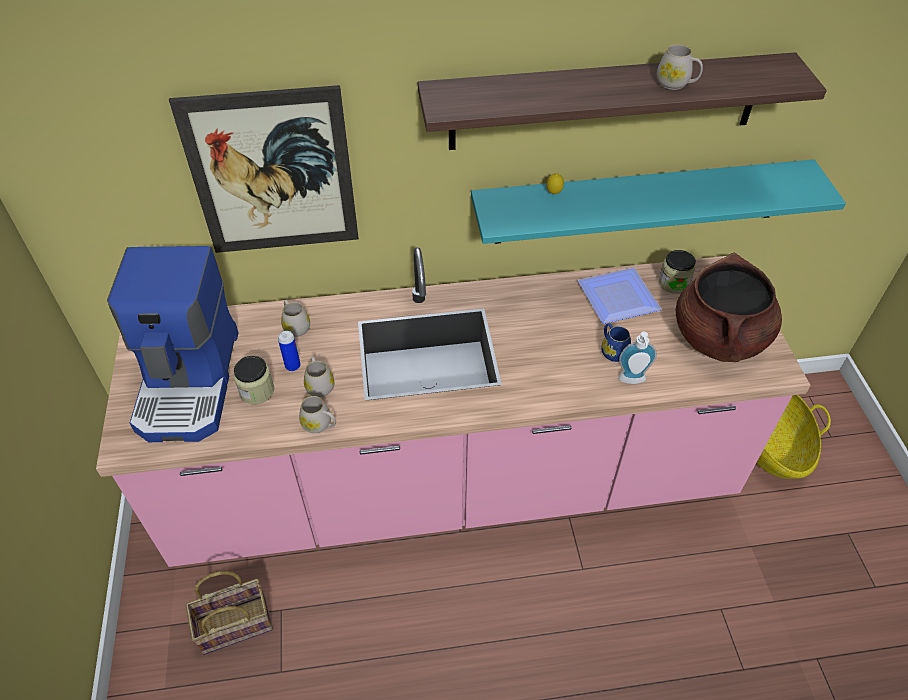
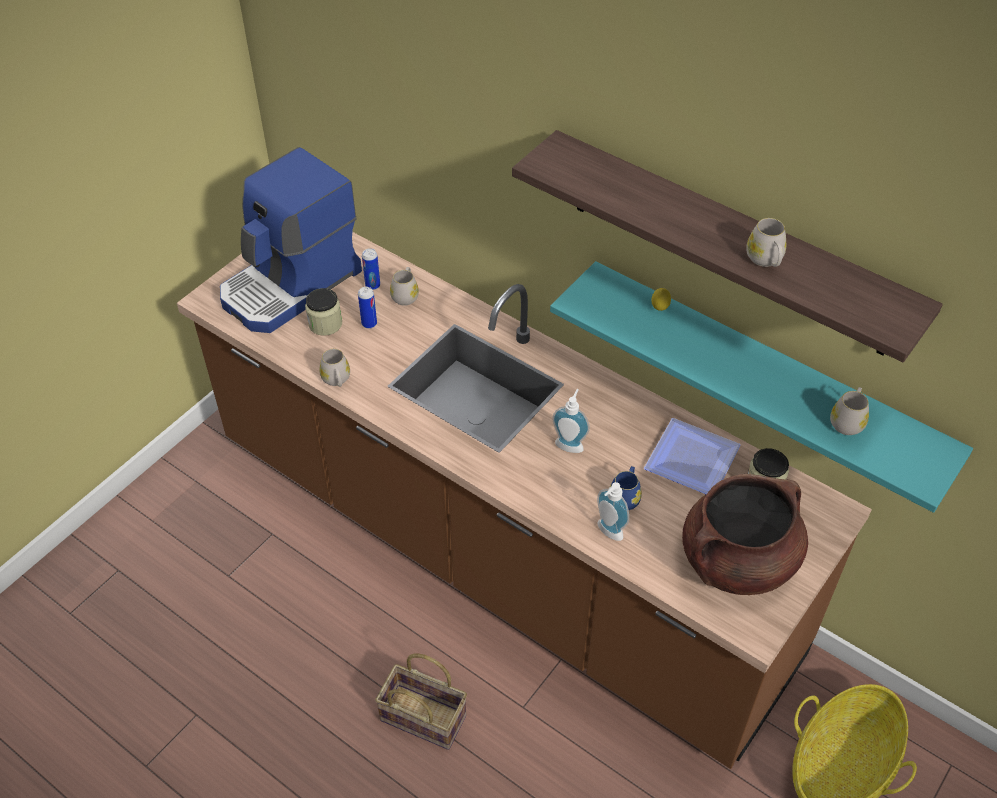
camera: 45 degrees right, 0 degrees up
(236, 623) = (235, 517): basket -> basket (426, 717)
(260, 337) = (372, 285): none -> can
(272, 174) = (433, 148): picture -> none
(319, 385) = (370, 351): white mug -> white mug (847, 421)
(454, 483) = (498, 550): pink counter -> brown counter
(537, 343) = (570, 443): none -> soap dispenser

